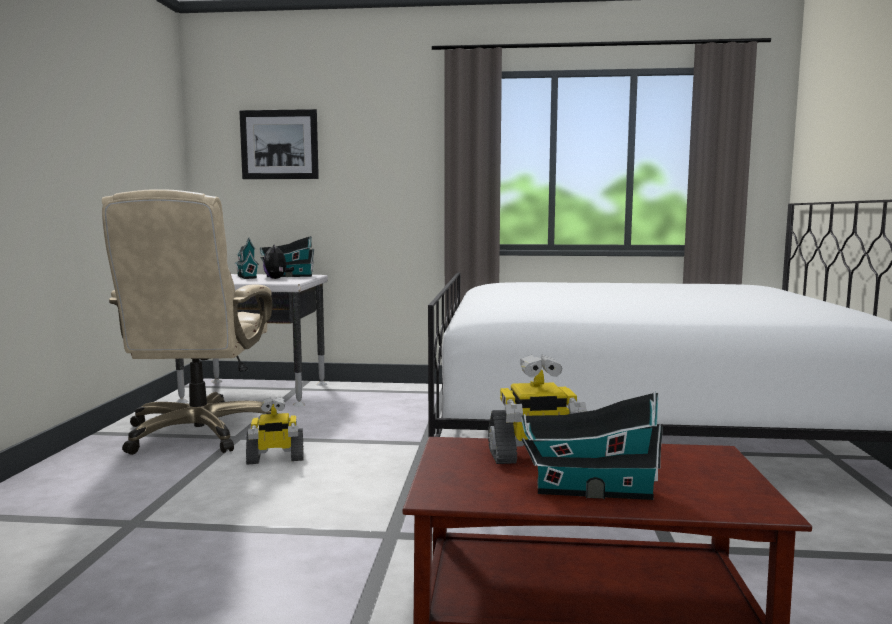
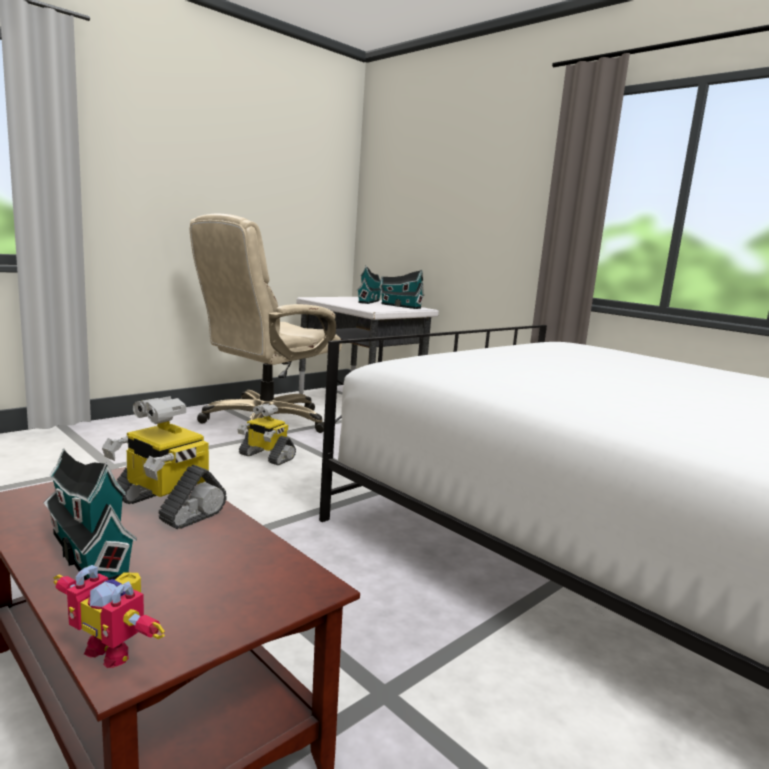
camera: 40 degrees right, 5 degrees up
(277, 278) = (380, 306): plush toy -> none
(279, 144) = (419, 181): picture -> none
(743, 508) = (115, 649): none -> toy robot

